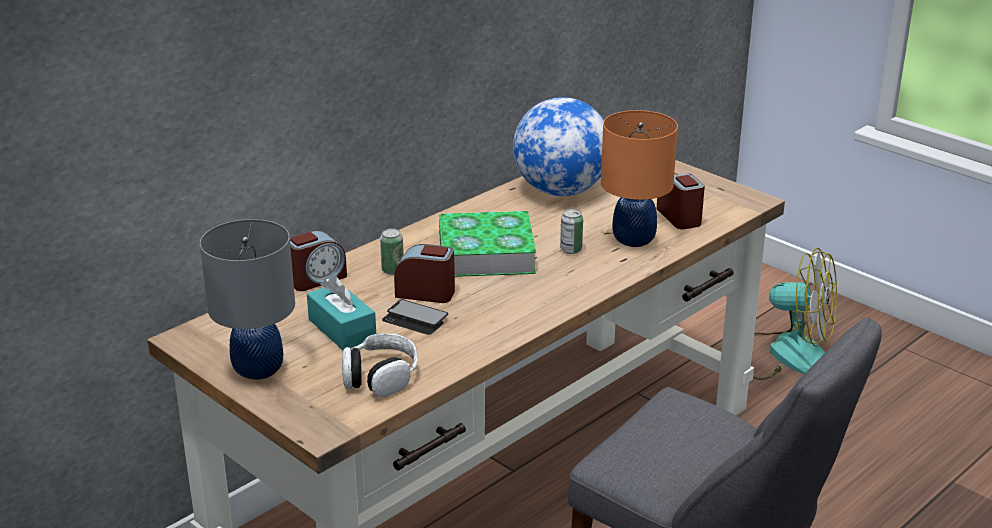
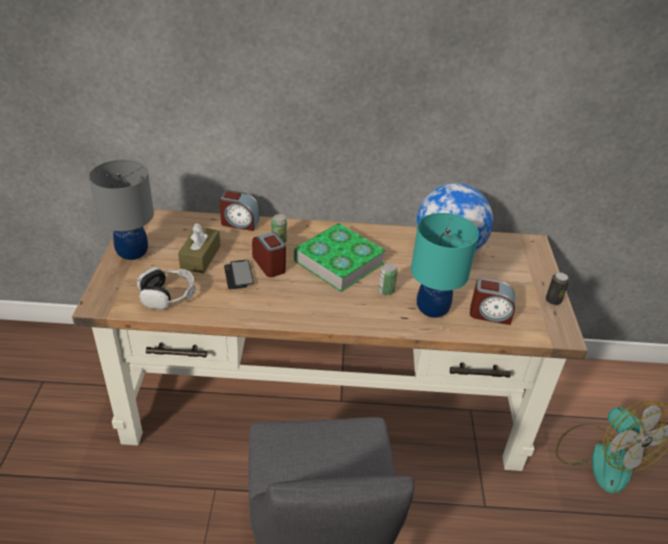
camera: 45 degrees right, 10 degrees up
(342, 329) = (200, 257): turquoise tissue box -> brown tissue box
(631, 241) = (430, 309): orange table lamp -> turquoise table lamp
(680, 217) = (490, 314): alarm clock -> alarm clock turned 75 degrees clockwise
(704, 181) = (553, 300): none -> can

